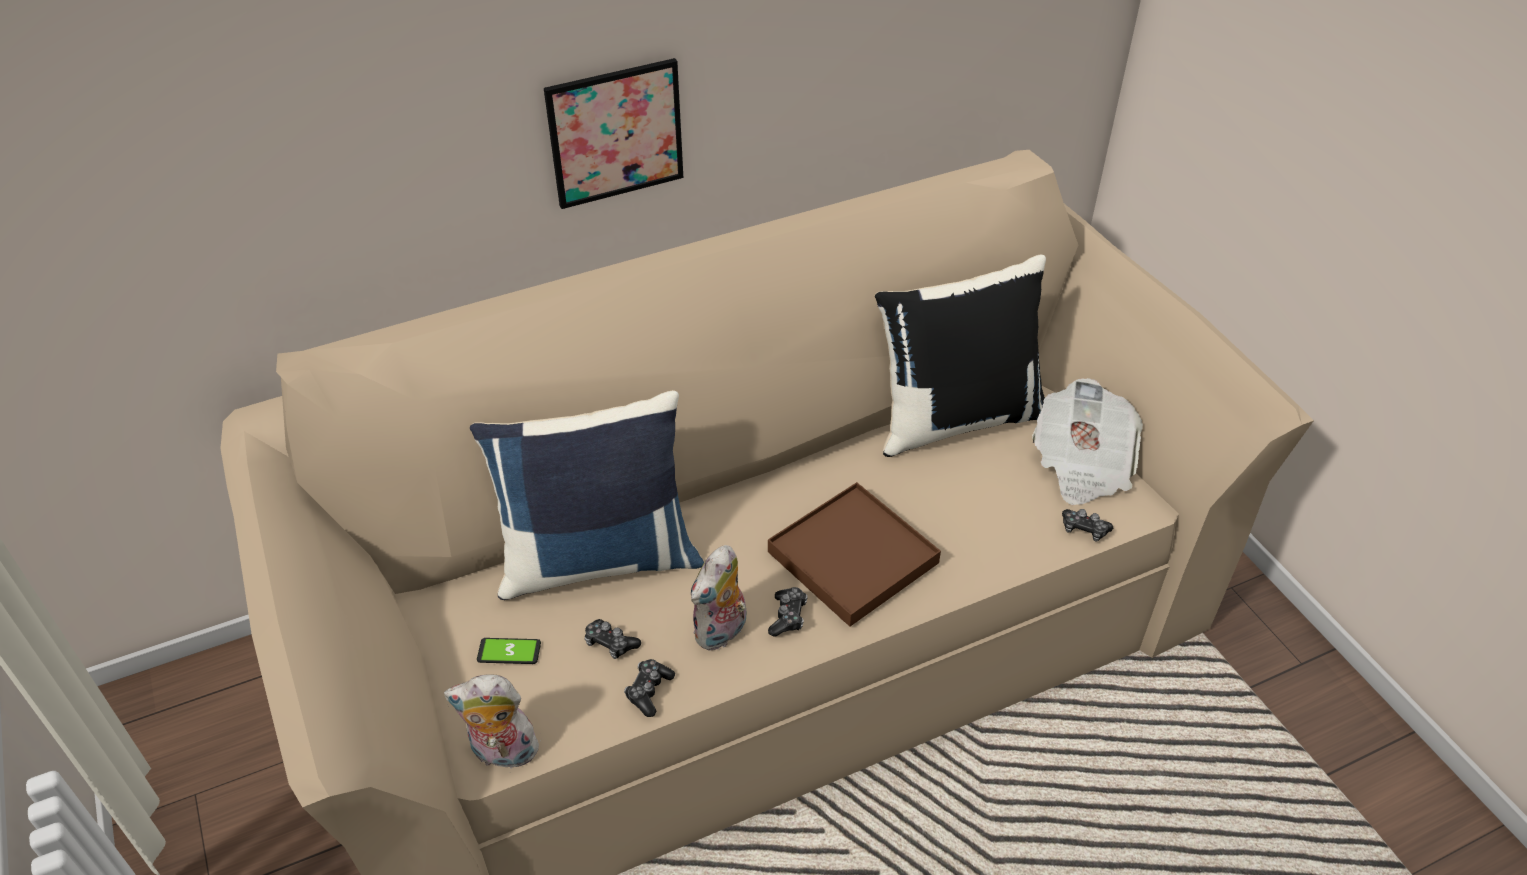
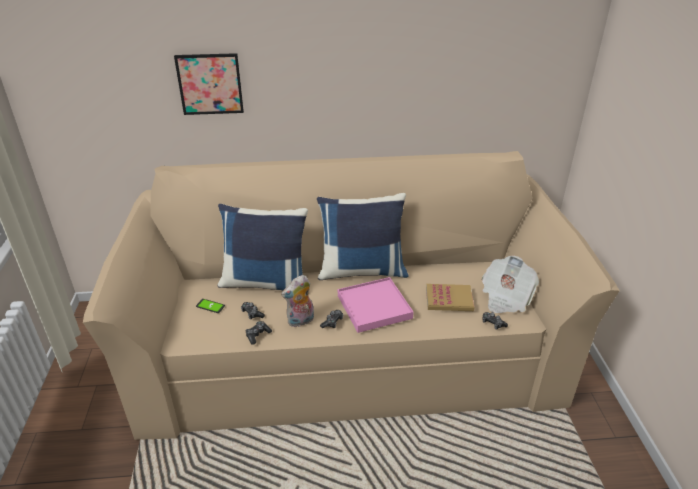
camera: 20 degrees right, 10 degrees down
(502, 753) = (186, 342): plush toy -> none
(615, 133) = (319, 104): picture -> picture (210, 84)
(783, 475) = (362, 270): none -> blue pillow
(852, 557) = (374, 307): brown tray -> pink tray
(957, 418) = (454, 266): black pillow -> none
(984, 499) = (449, 299): none -> book

